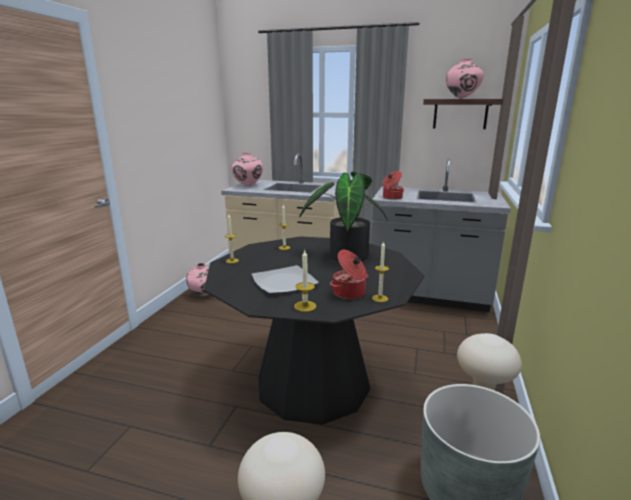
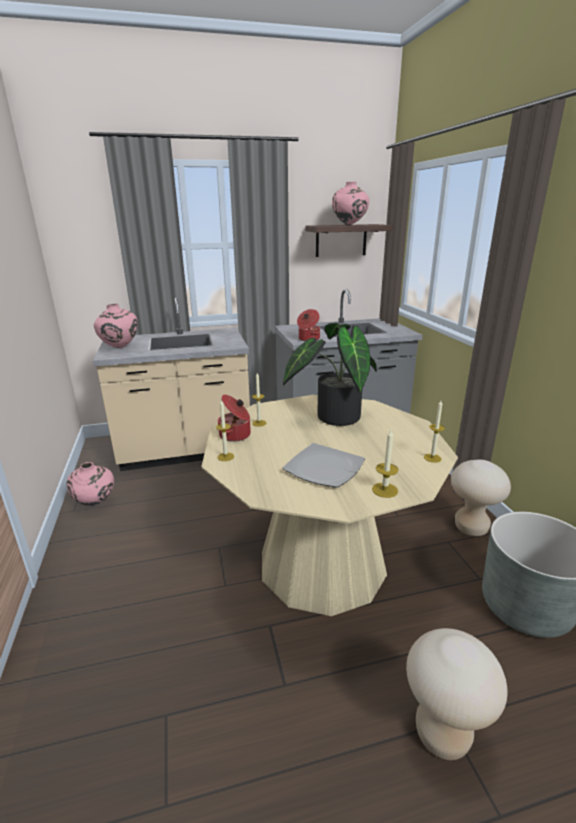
camera: 30 degrees left, 5 degrees up
(313, 383) = (322, 563): black dining table -> beige dining table
(349, 293) = (400, 461): cooking pot -> cooking pot (236, 435)

